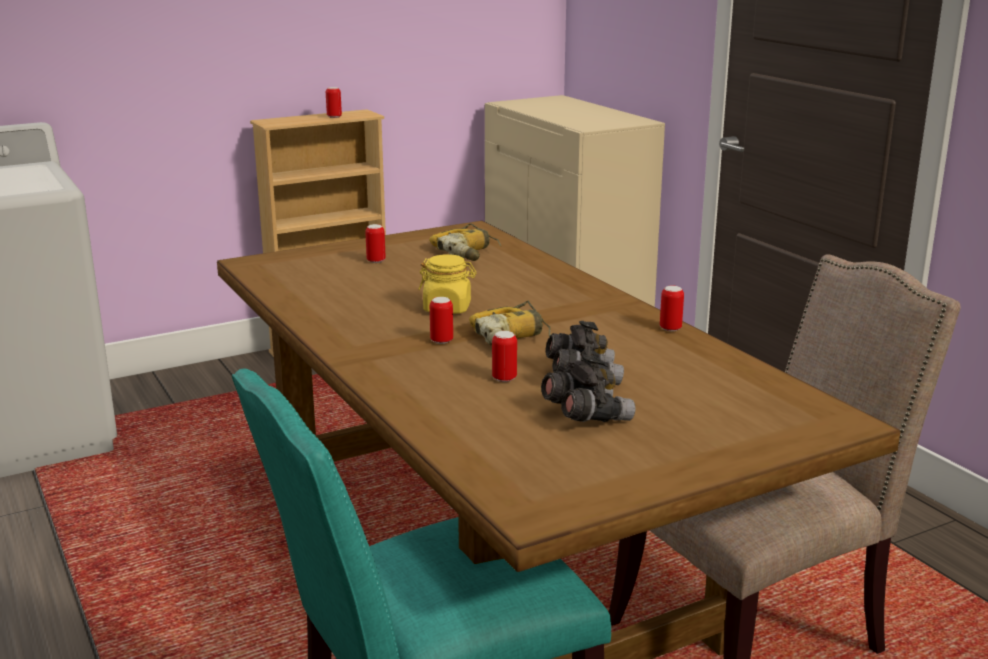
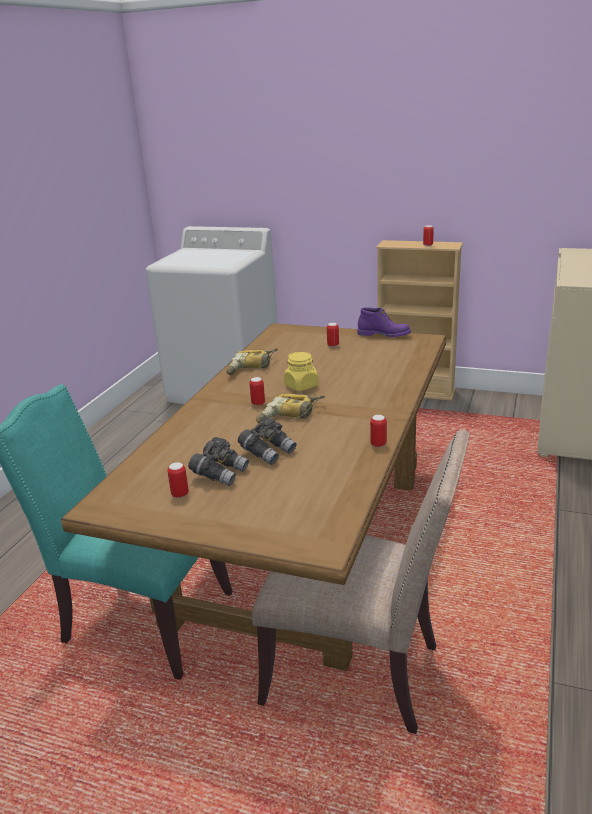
camera: 50 degrees right, 5 degrees up
(412, 236) = (384, 335): none -> purple boot
(469, 252) = (389, 354): power drill -> power drill (252, 367)
(504, 378) = (236, 436): can -> can (180, 494)

